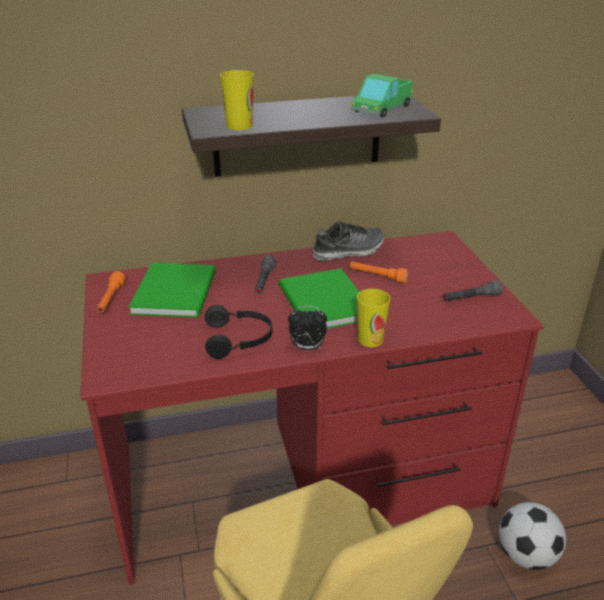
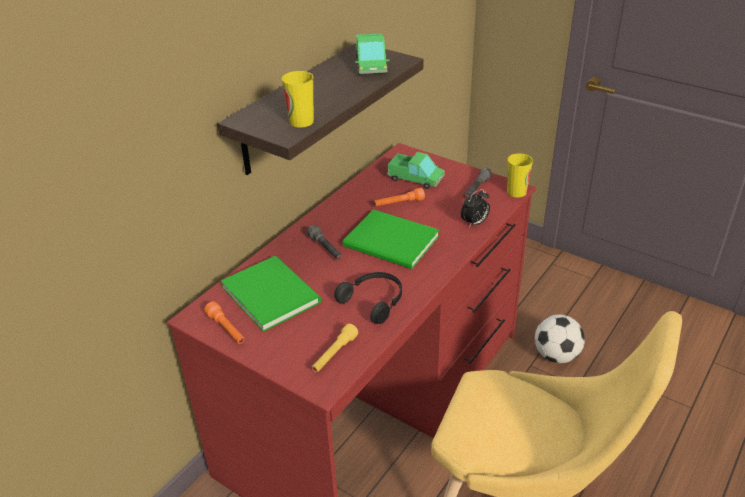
camera: 40 degrees left, 5 degrees up
(148, 360) = (334, 354): none -> yellow flashlight
(307, 348) = (426, 280): alarm clock -> alarm clock (474, 223)
(348, 251) = (351, 193): shoe -> none
(370, 339) = (456, 251): cup -> cup (516, 192)
(424, 264) = (415, 178): none -> toy truck

